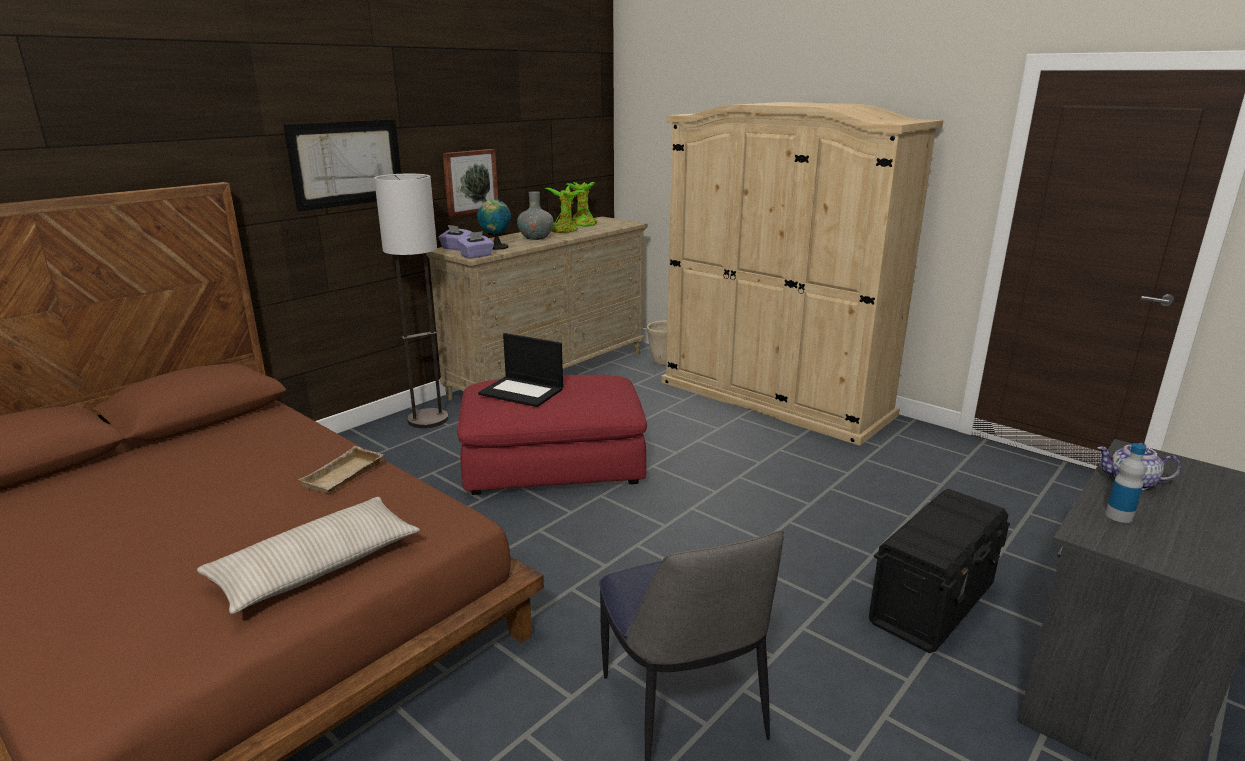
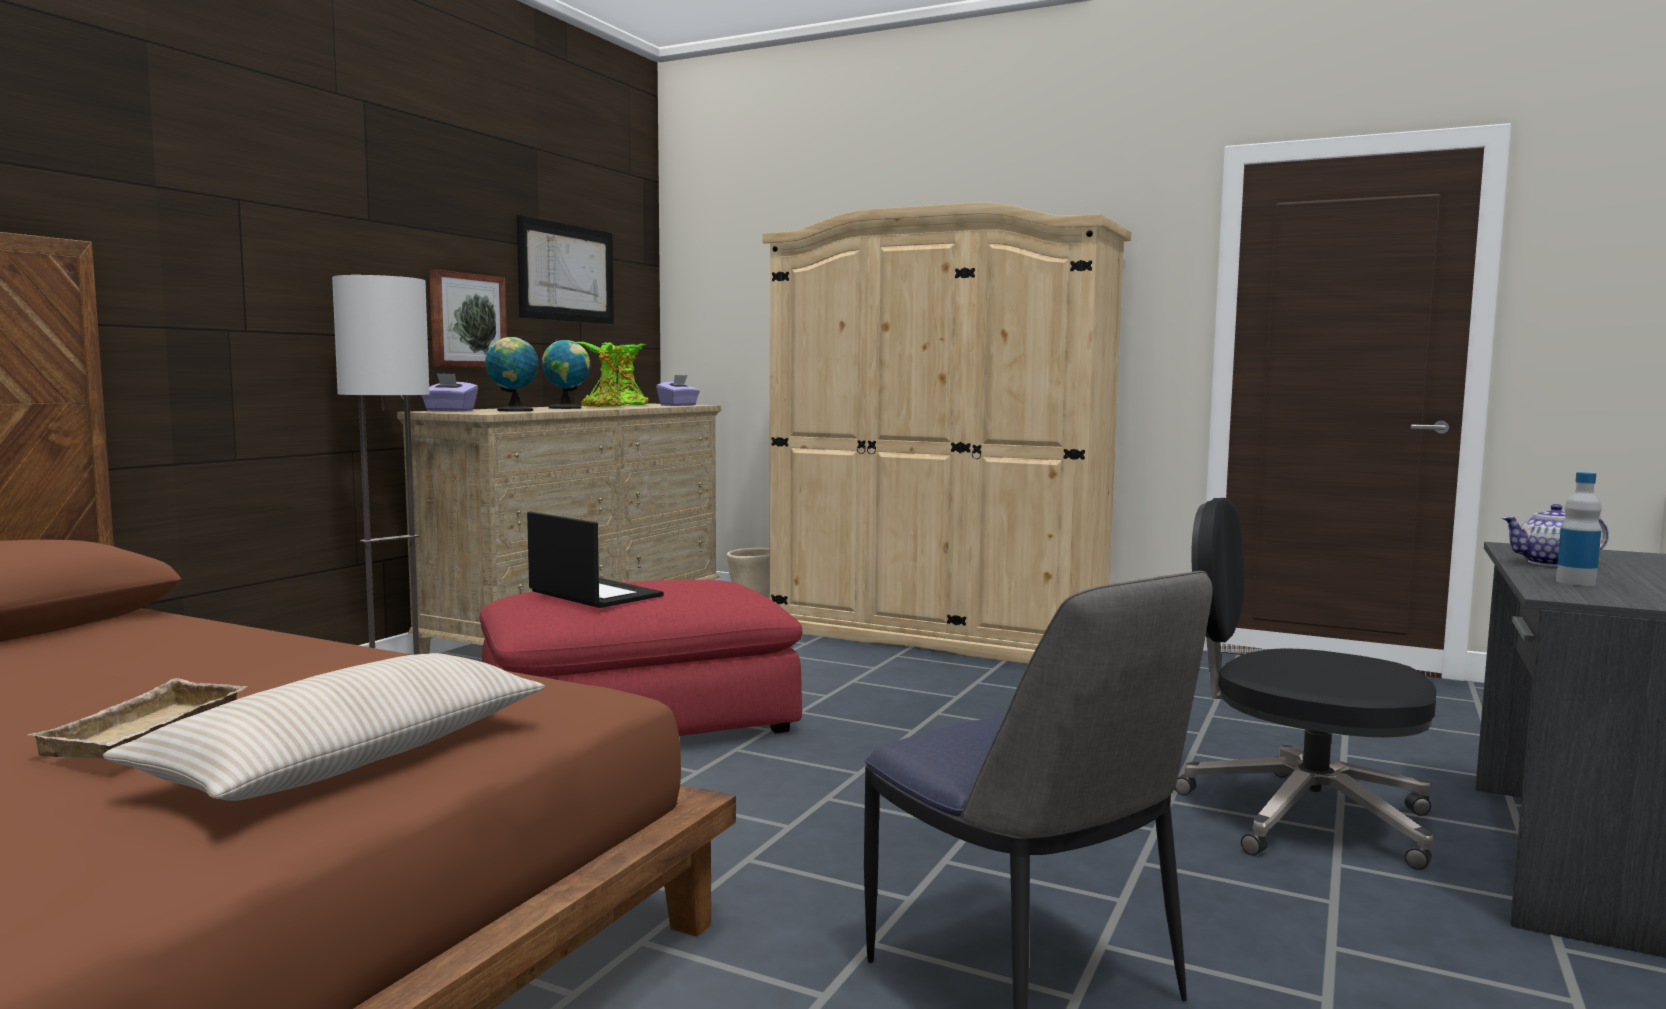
camera: 15 degrees left, 15 degrees down
(344, 477) = (342, 666): beige tray -> beige tray (148, 733)
(347, 163) = (285, 256): picture -> picture (567, 273)
(476, 256) = (490, 413): purple tissue box -> purple tissue box (678, 405)
(522, 391) = (593, 594): laptop -> laptop turned 150 degrees counterclockwise
(536, 237) = (567, 408): grey vase -> globe
(933, 603) = (1300, 816): black storage box -> black office chair

